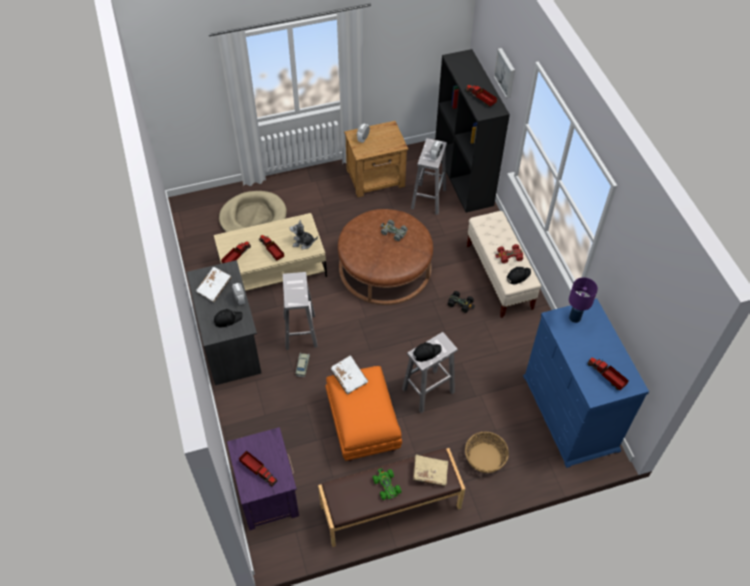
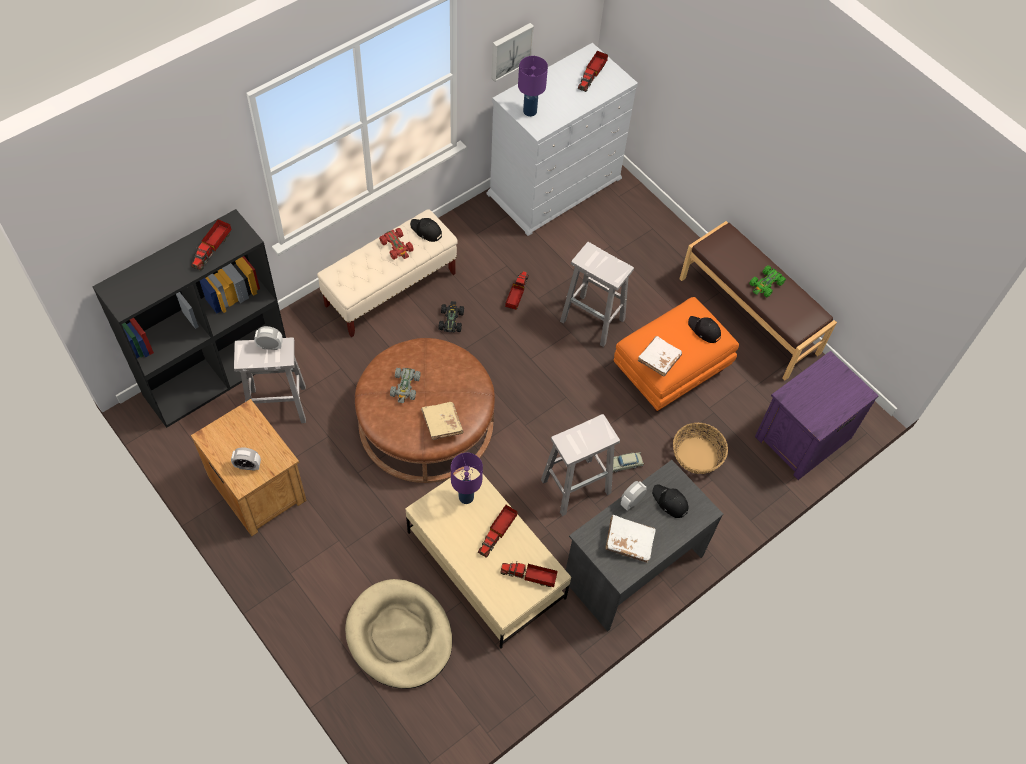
camera: 115 degrees left, 5 degrees up
(258, 470) = (833, 394): toy truck -> toy truck (517, 294)
(303, 242) = (466, 496): plush toy -> purple table lamp
(426, 352) = (609, 268): black cap -> black cap (704, 330)
(430, 473) = (730, 251): beige book -> beige book (442, 424)
(485, 457) = (647, 247): basket -> basket (696, 455)
(506, 72) = (188, 196): picture -> picture (510, 50)
(570, 413) = (555, 186): blue dresser -> white dresser

